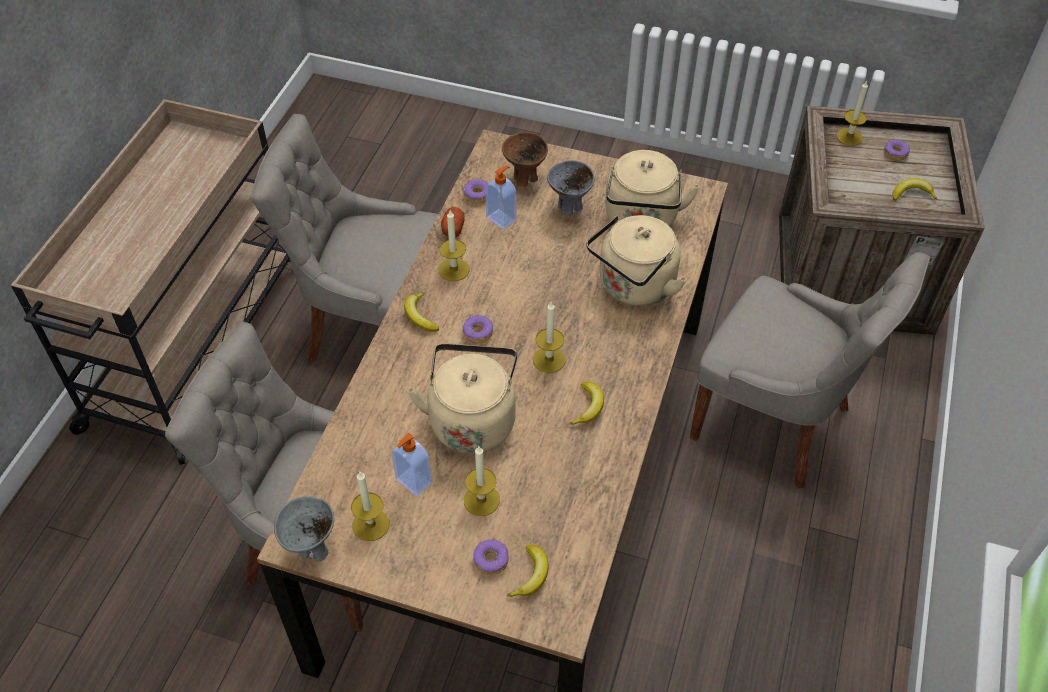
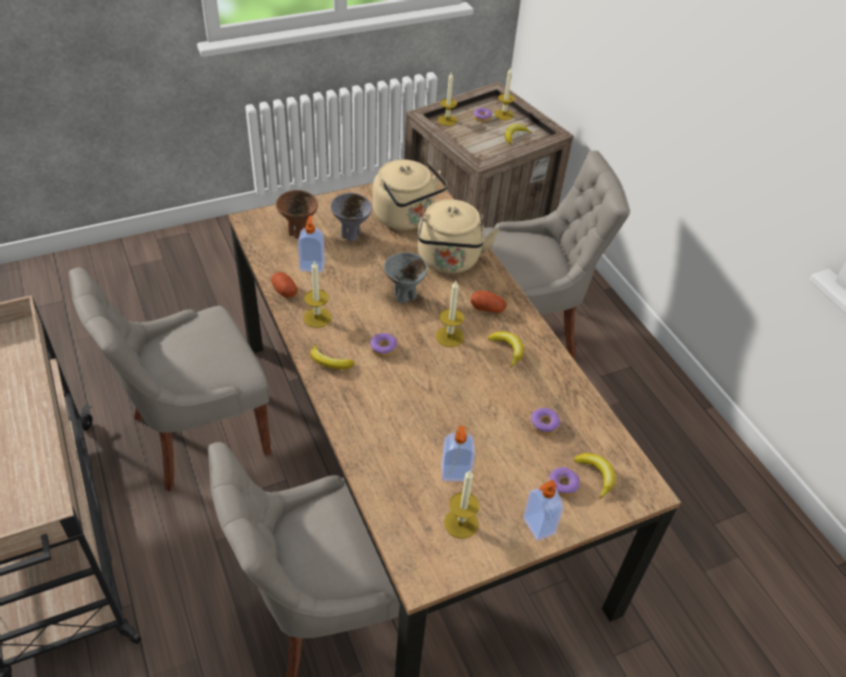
camera: 45 degrees left, 5 degrees down
(313, 549) = (442, 571): grey bowl -> grey bowl (404, 296)
(428, 576) = (537, 526): none -> soap dispenser
(472, 419) = (445, 406): beige kettle -> none
(477, 195) = (276, 260): donut -> donut (544, 425)
(481, 500) = (512, 452): candle -> candle (504, 115)
(616, 356) = (487, 308): none -> potato

